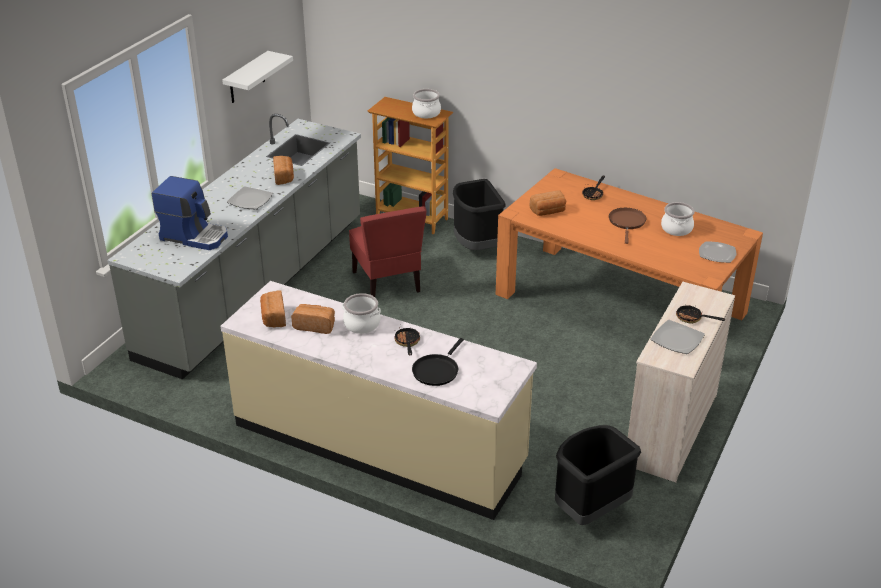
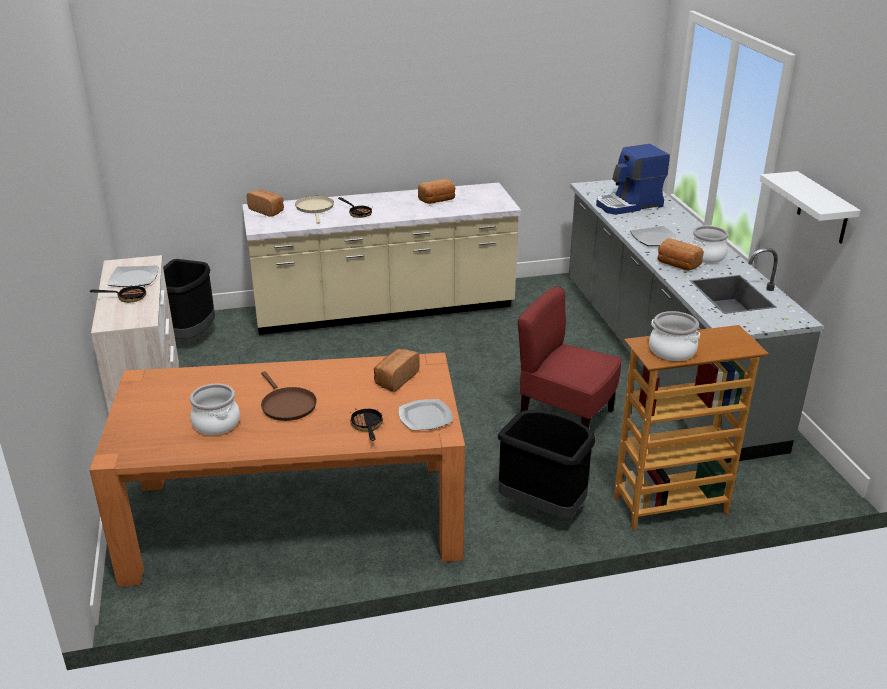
camera: 140 degrees right, 5 degrees down
(273, 318) = (473, 195): bread -> bread (267, 210)
(362, 324) = (407, 211): cooking pot -> cooking pot (707, 256)
(437, 370) = (315, 208): black frying pan -> beige frying pan
(717, 254) = (142, 411): plate -> plate (424, 416)

